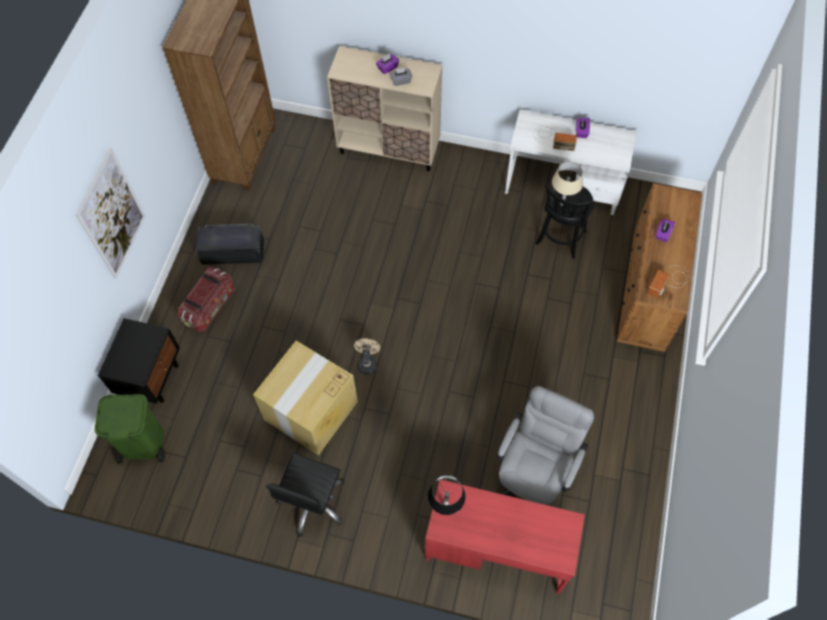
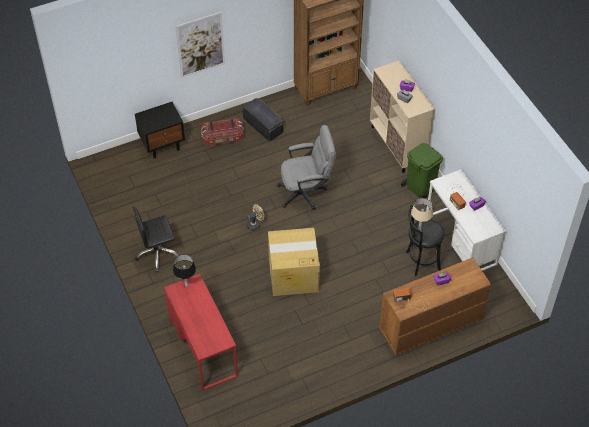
camera: 50 degrees right, 10 degrees down
(143, 444) = (126, 166): green trash can -> green trash can (420, 188)
(310, 411) = (204, 219): cardboard box -> cardboard box (292, 275)
(533, 475) = (259, 338): grey office chair -> grey office chair (306, 192)

